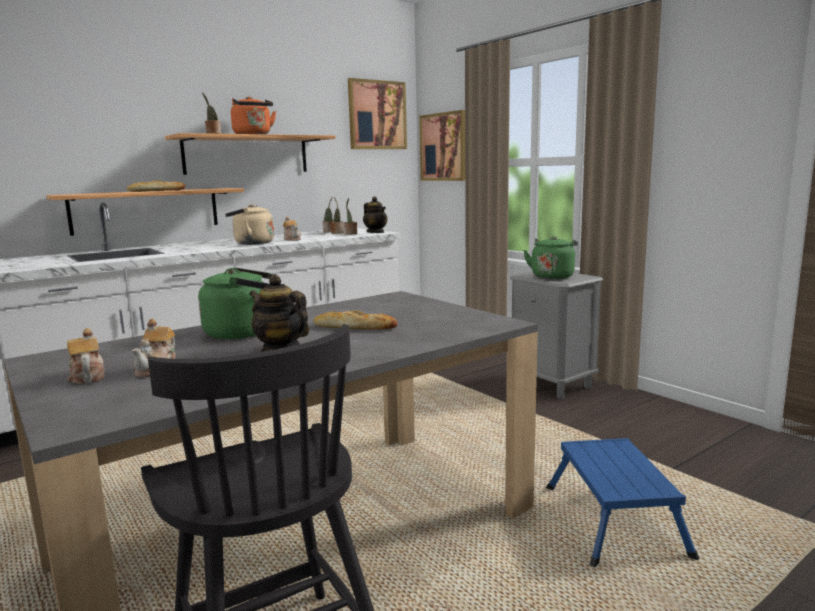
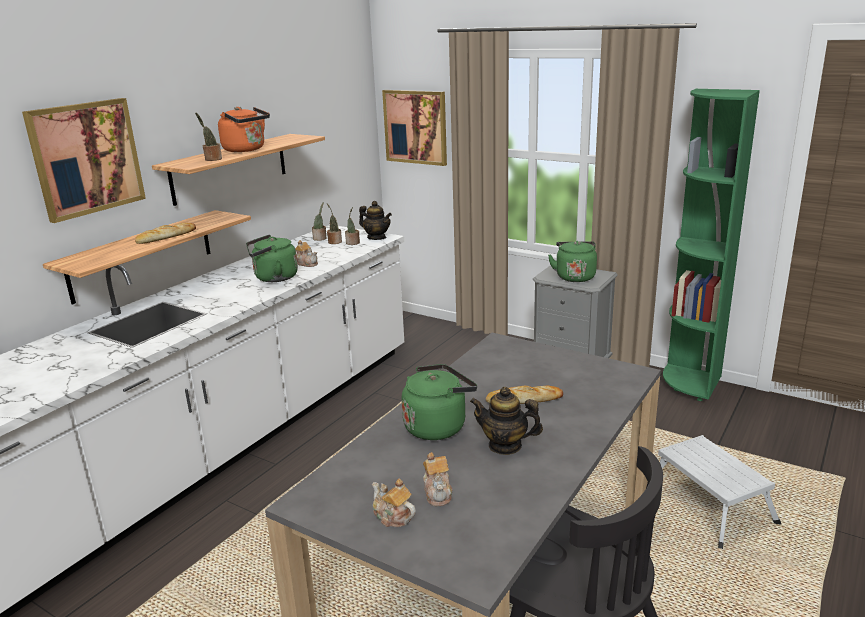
camera: 20 degrees left, 10 degrees up
(251, 243) = (273, 278): beige kettle -> green kettle
(377, 115) = (342, 95): picture -> picture (86, 158)
(614, 521) = (709, 504): blue step ladder -> white step ladder
(676, 414) = (689, 387): none -> green bookcase

